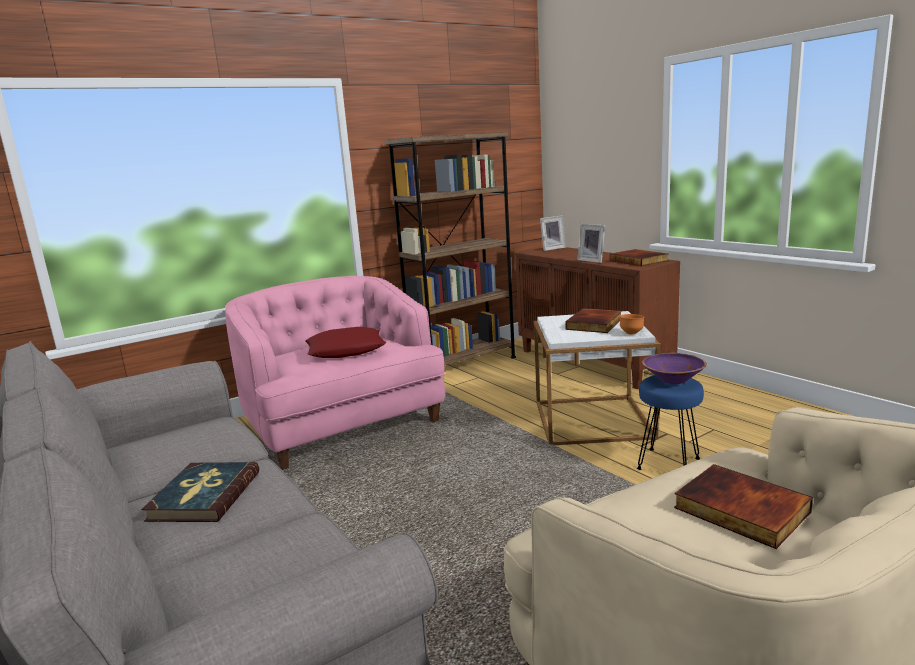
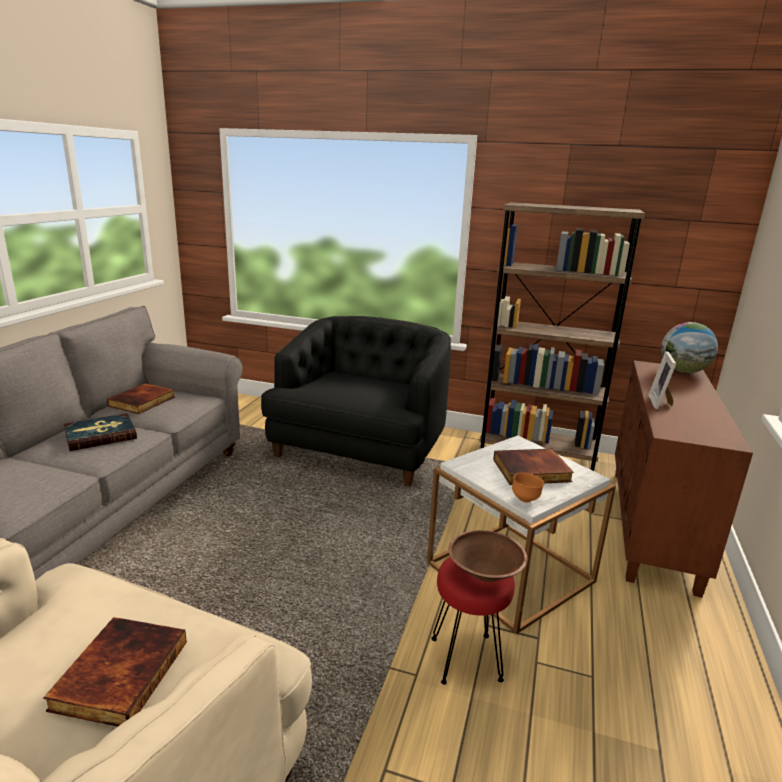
camera: 50 degrees right, 5 degrees up
(341, 424) = (360, 448): pink armchair -> black armchair
(346, 350) = (357, 389): red pillow -> none
(552, 248) = (683, 371): picture frame -> globe
(639, 260) = (706, 428): book -> book (143, 402)
(668, 463) = (467, 659): blue stool -> red stool
(673, 380) = (485, 572): purple bowl -> brown bowl

